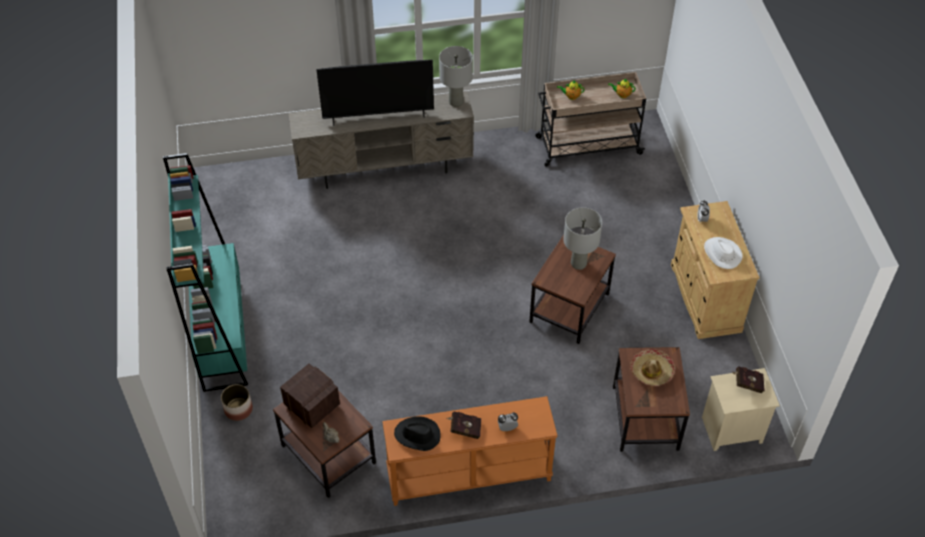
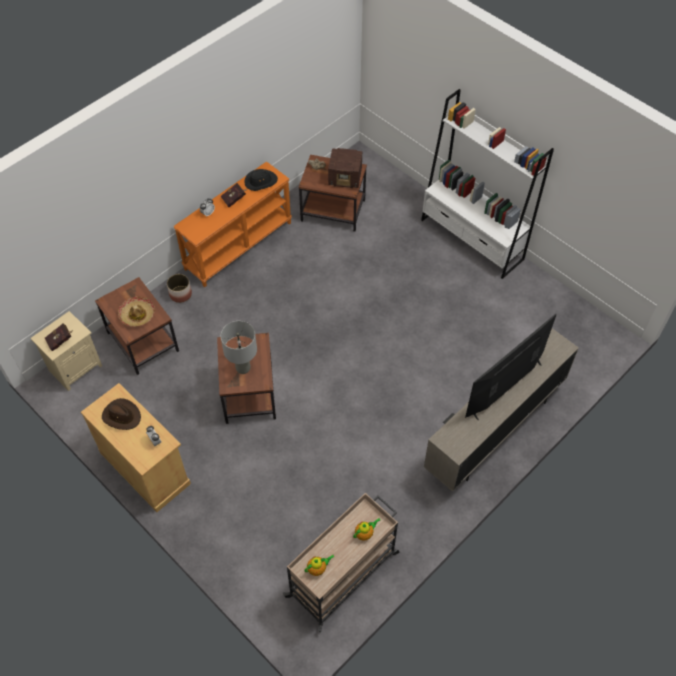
camera: 145 degrees right, 5 degrees up
(222, 332) = (472, 239): turquoise bookcase -> white bookcase
(238, 409) = (411, 204): planter -> planter (180, 294)
(456, 102) = (456, 445): grey table lamp -> none
(721, 254) = (122, 416): white hat -> brown hat

